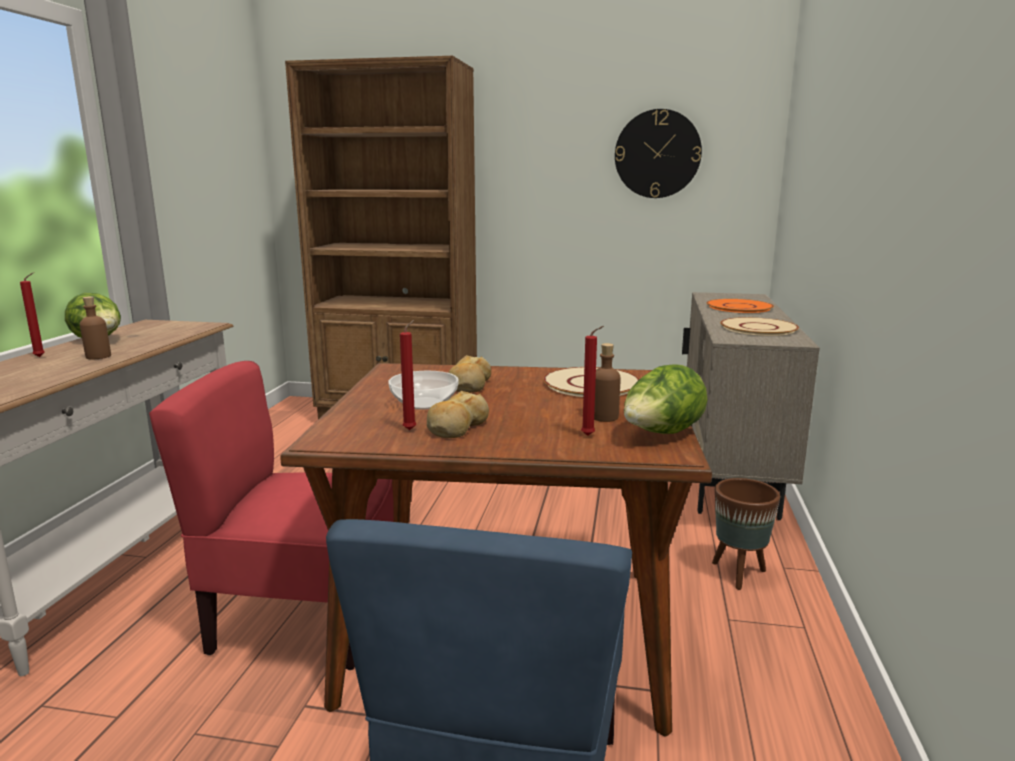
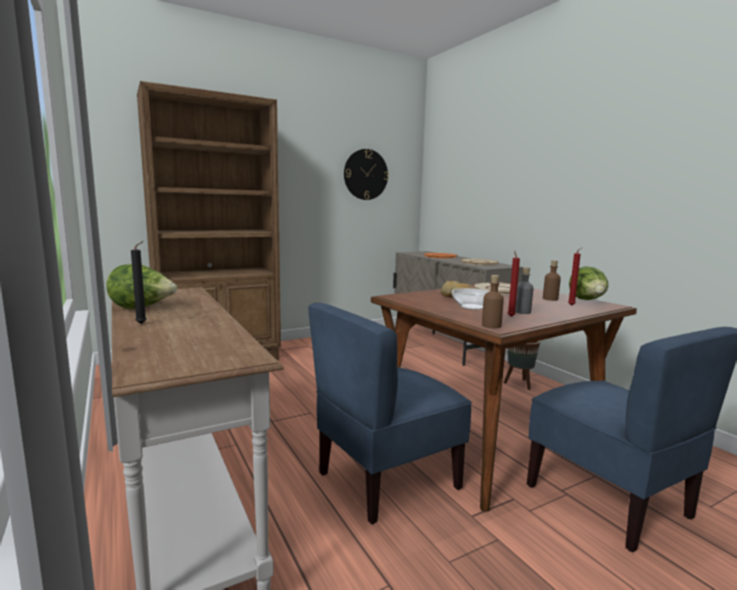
camera: 40 degrees left, 5 degrees down
(41, 357) = (143, 323): red candle -> black candle
(98, 356) = (197, 316): brown bottle -> brown bottle (491, 325)
(303, 618) = (386, 480): red chair -> blue chair
(457, 427) = (522, 312): bread -> grey bottle

